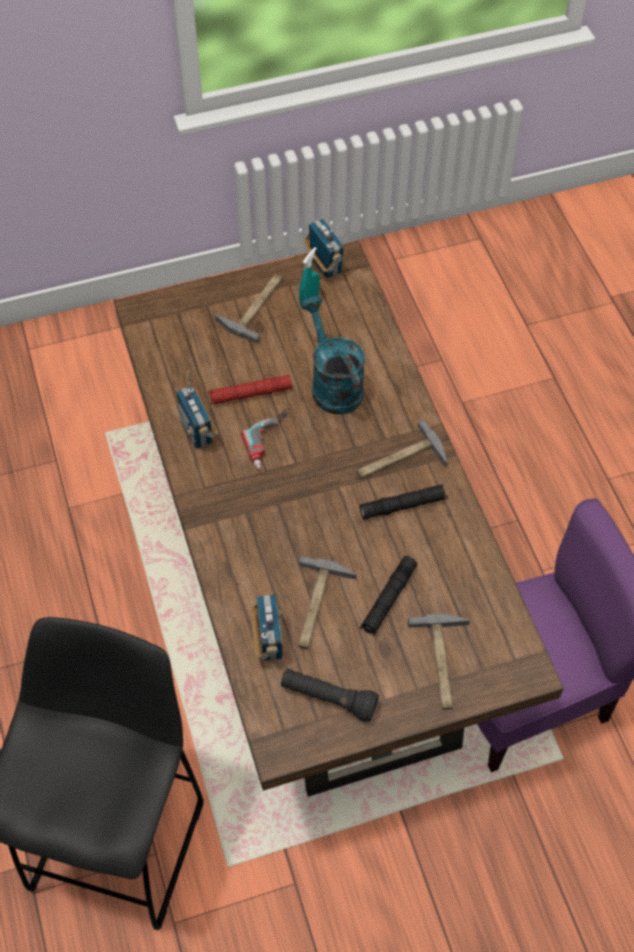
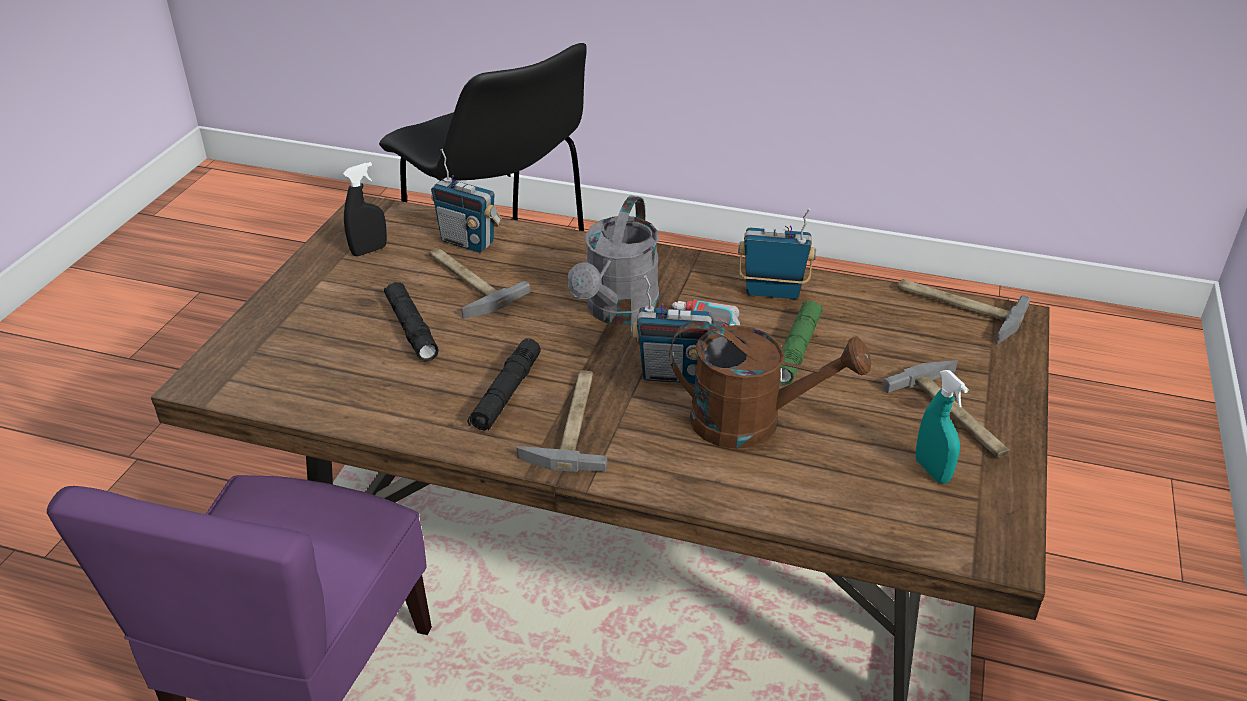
camera: 125 degrees right, 20 degrees down
(250, 394) = (797, 349): red flashlight -> green flashlight
(282, 499) = (618, 312): none -> grey watering can
(325, 265) = (1003, 522): radio -> radio (672, 374)
(328, 698) = (369, 250): black flashlight -> black spray bottle
(332, 384) = (752, 422): turquoise watering can -> brown watering can
(443, 663) = (298, 330): hammer -> hammer (957, 308)

